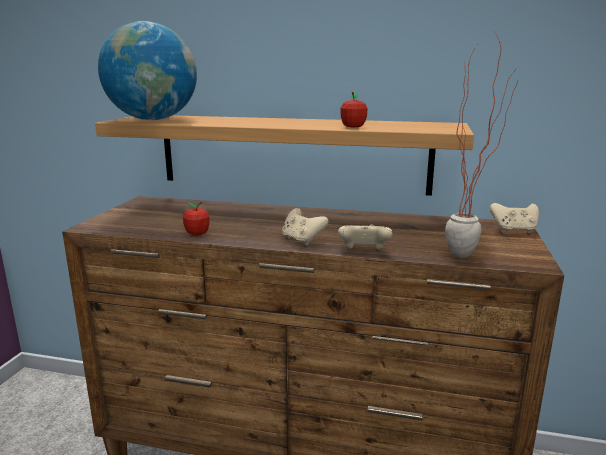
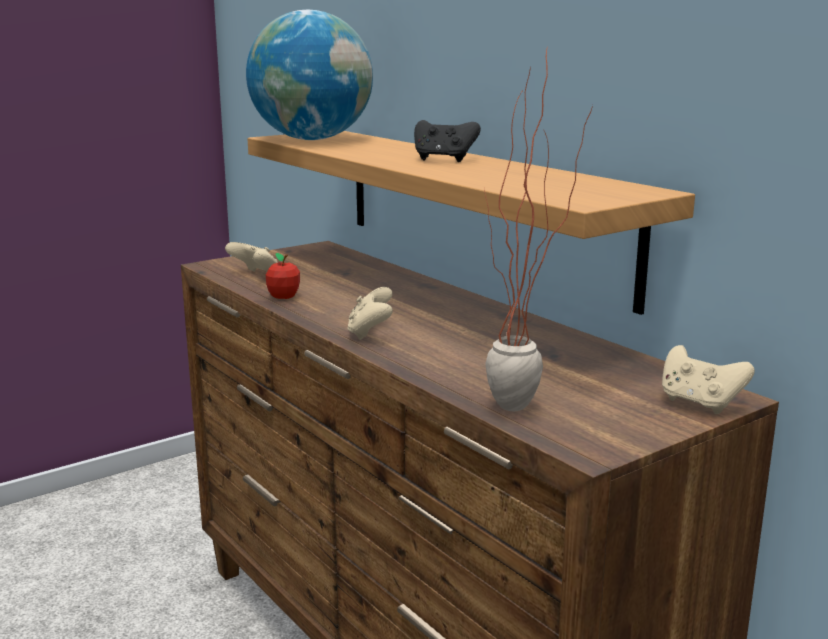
camera: 40 degrees right, 0 degrees up
(290, 121) = (444, 160): none -> black game controller
(353, 127) = (477, 178): apple -> none
(364, 251) = (405, 365): beige game controller -> beige game controller (256, 276)

